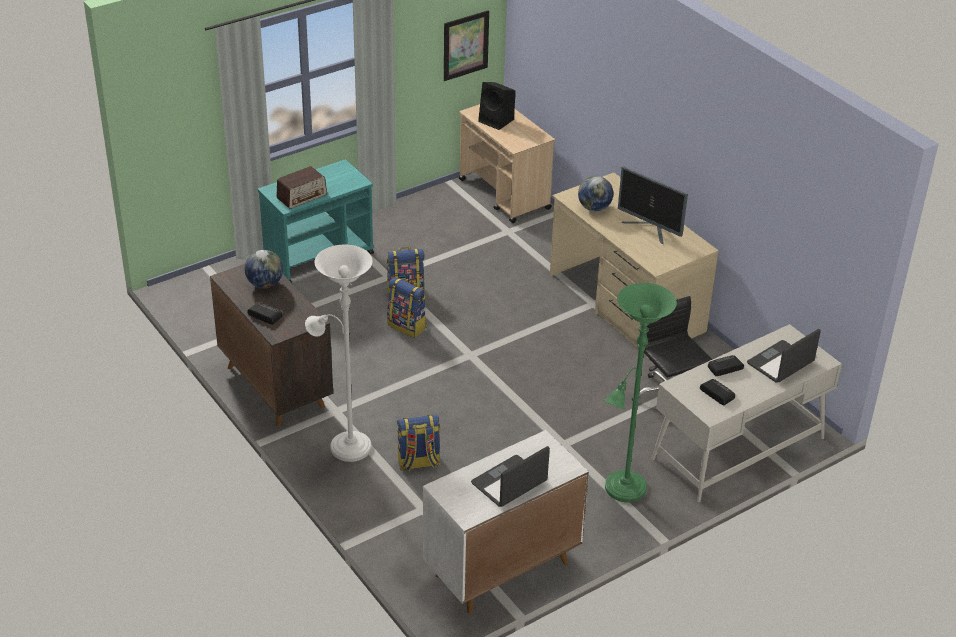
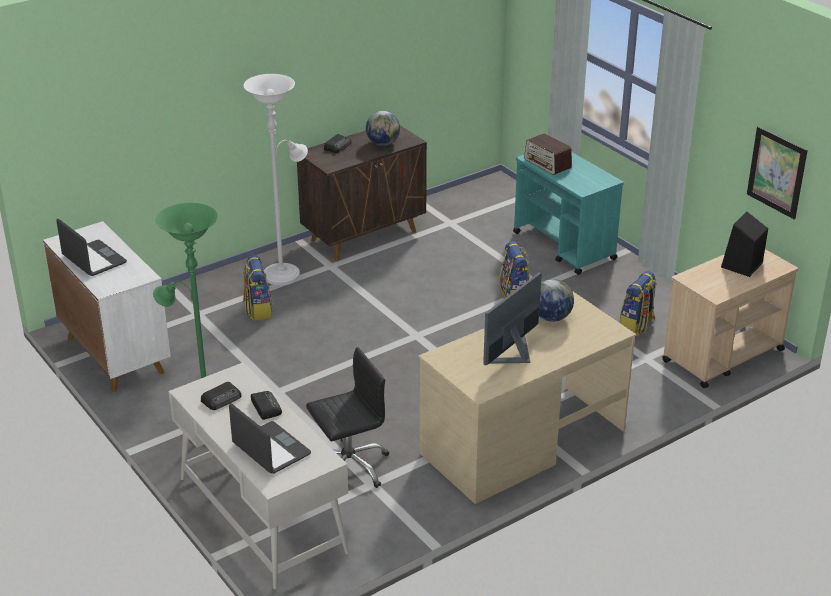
camera: 90 degrees right, 5 degrees down
(407, 326) = (459, 298): backpack -> backpack (637, 326)

